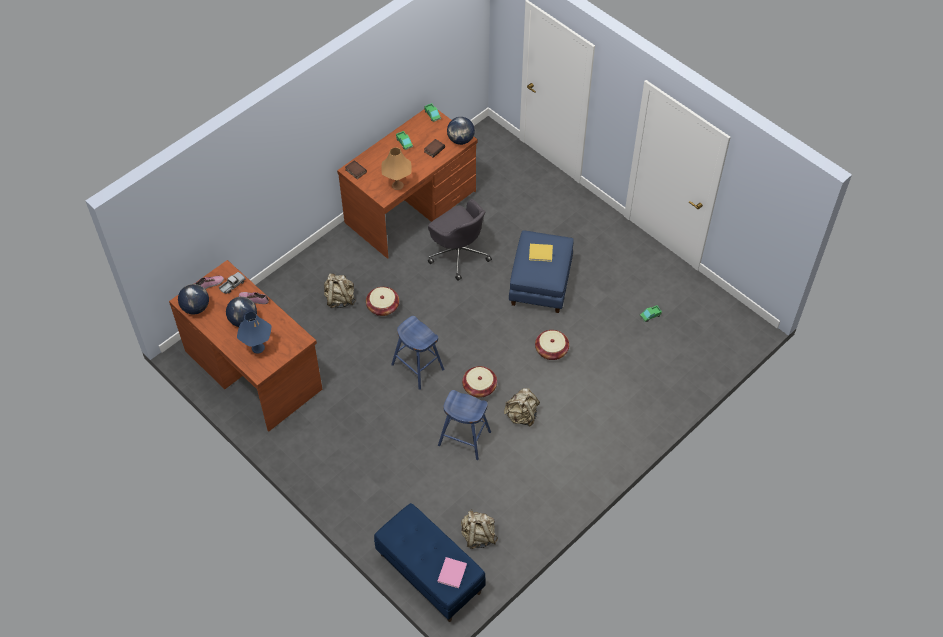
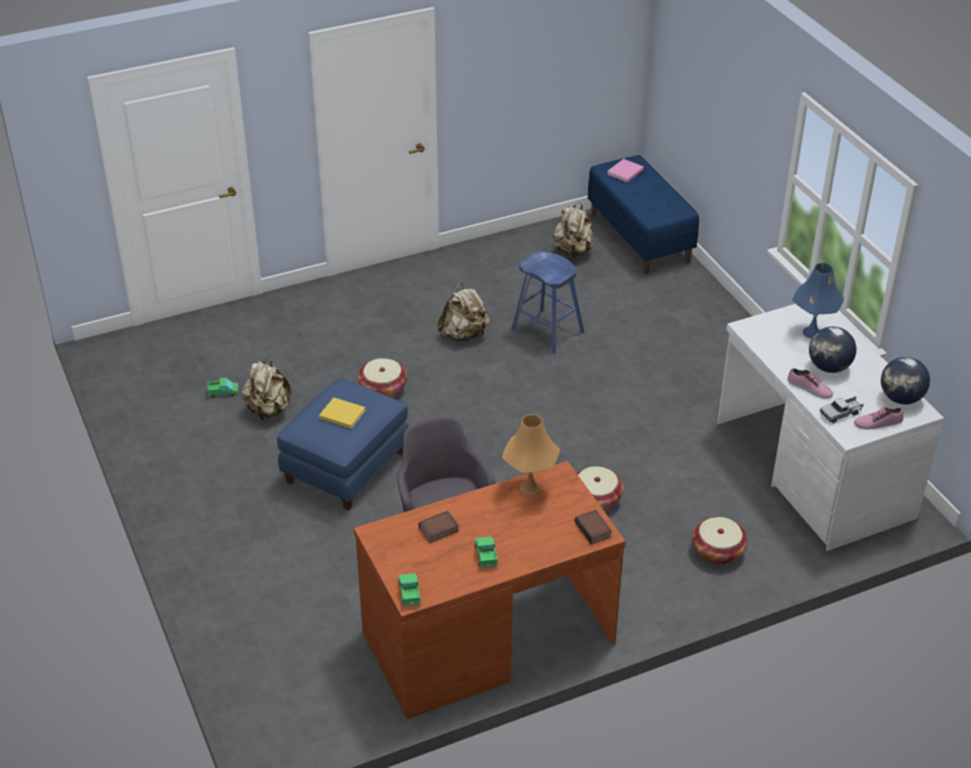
camera: 160 degrees left, 15 degrees down
(253, 369) = (812, 470): brown desk -> white desk
(339, 299) = (659, 527): beige backpack -> beige backpack (268, 410)
(418, 367) = (574, 415): blue stool -> none
(461, 140) = (383, 533): globe -> none
(479, 387) = (502, 374): basket -> basket (718, 551)

